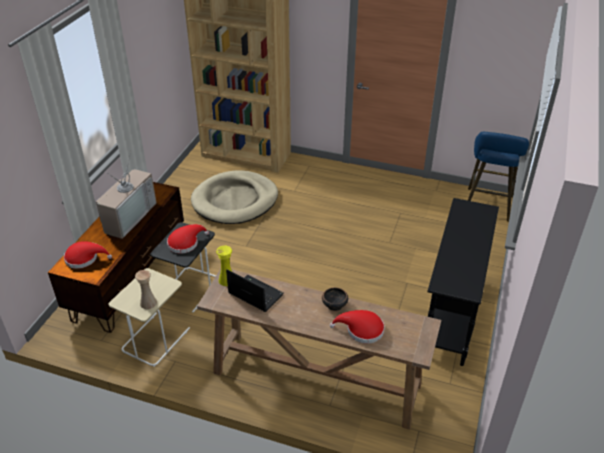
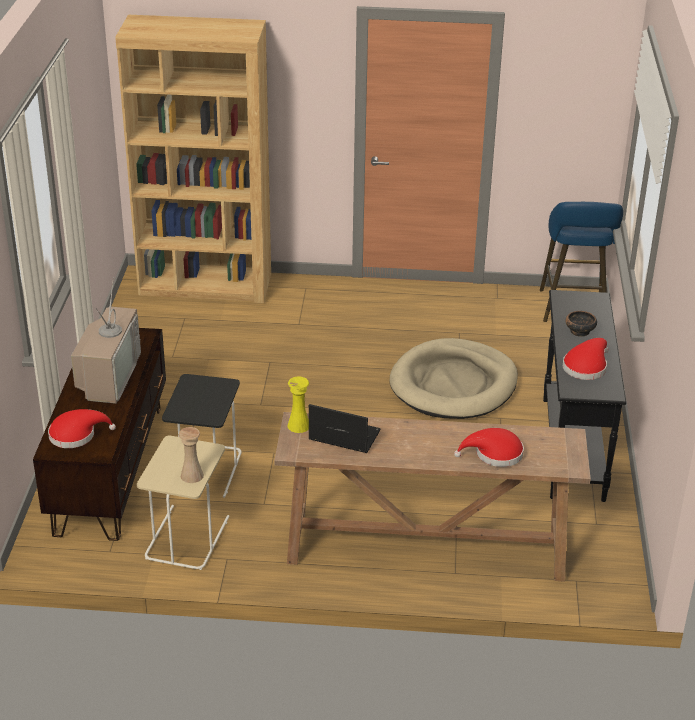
camera: 15 degrees left, 5 degrees down
(185, 243) = (205, 398): red hat -> red hat (586, 367)
(235, 200) = (218, 348): beige dog bed -> beige dog bed (453, 384)
(334, 305) = (449, 433): bowl -> bowl (579, 331)

